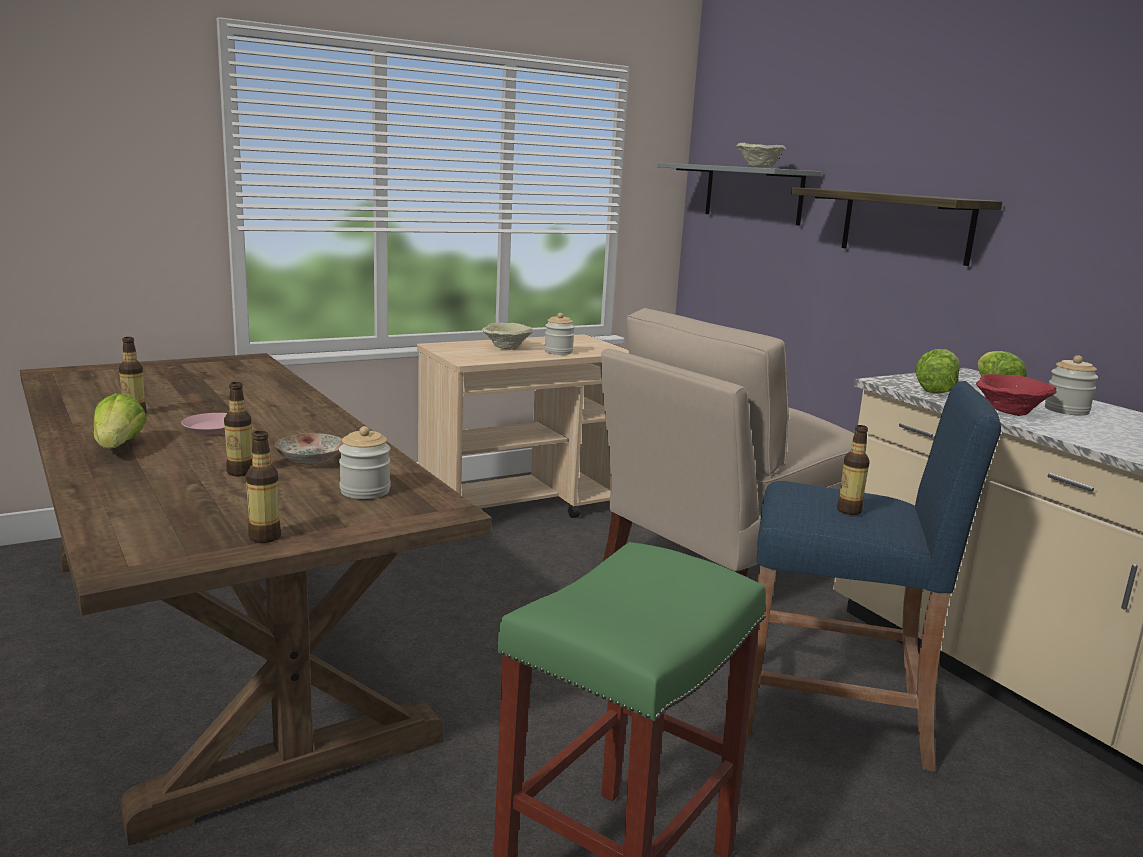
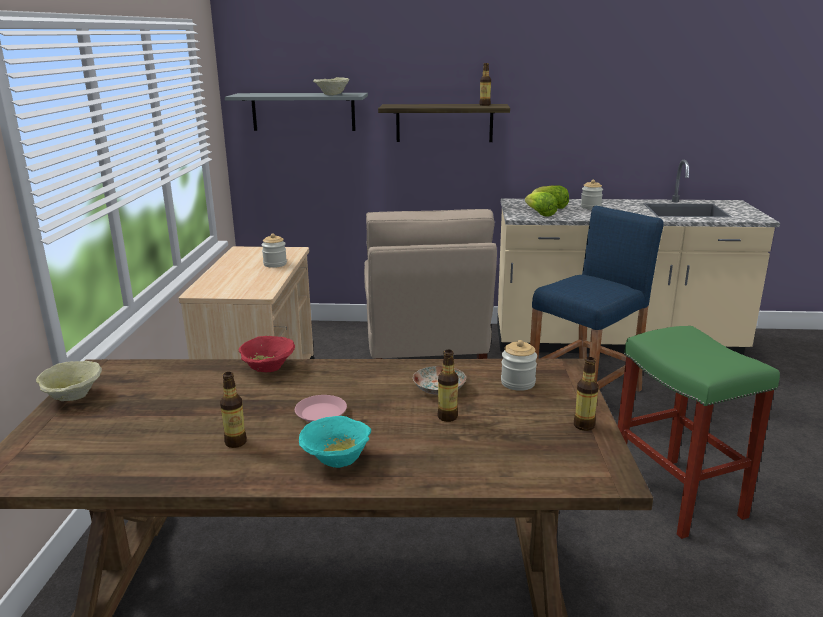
camera: 55 degrees left, 5 degrees up
(118, 447) = (337, 458): lettuce -> turquoise bowl
(506, 348) = (241, 275): beige bowl -> beige bowl (73, 397)
(849, 510) = (598, 286): bottle -> bottle (485, 105)
(1010, 412) = (588, 215): red bowl -> red bowl (268, 369)

